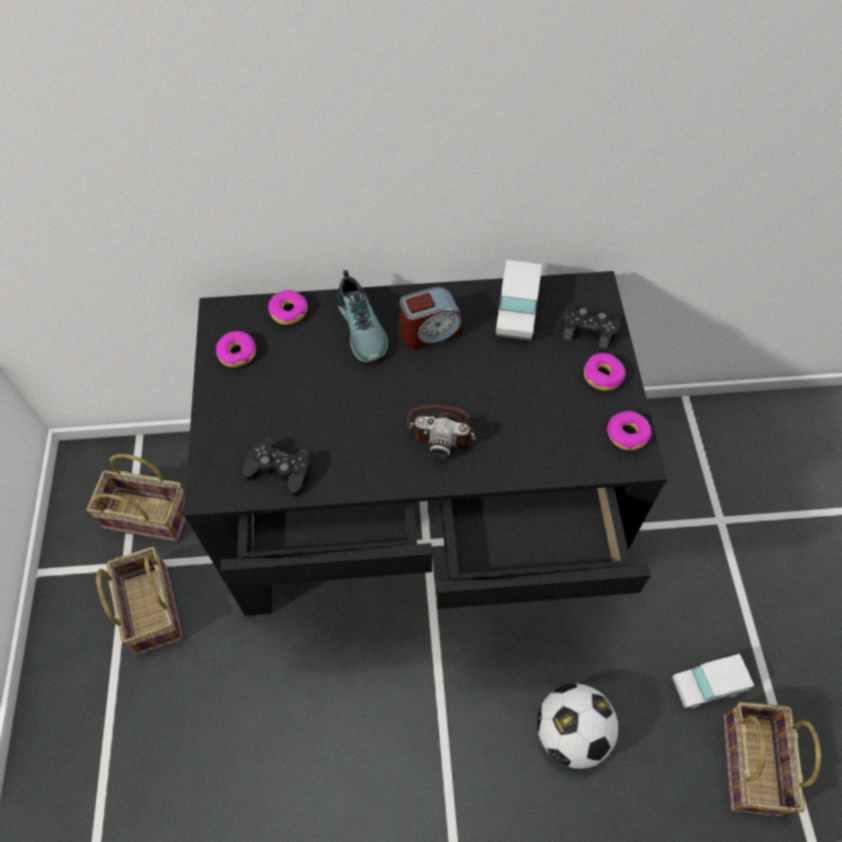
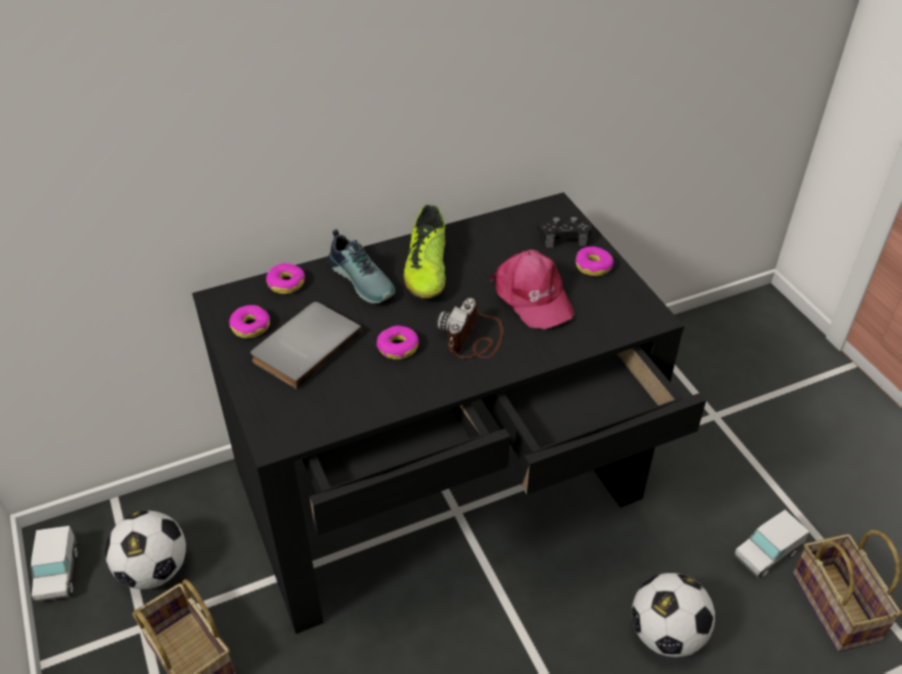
camera: 20 degrees left, 15 degrees down
(150, 515) = (154, 570): basket -> football
(277, 390) = (304, 346): none -> grey book
(280, 470) = (337, 407): black game controller -> none
(430, 332) = (426, 269): alarm clock -> shoe
(442, 430) = (473, 338): camera -> camera turned 120 degrees clockwise
(516, 314) = (497, 239): toy truck -> toy truck (58, 574)
(522, 396) = (532, 297): none -> pink cap
(627, 434) = (634, 302): donut -> donut (397, 347)

